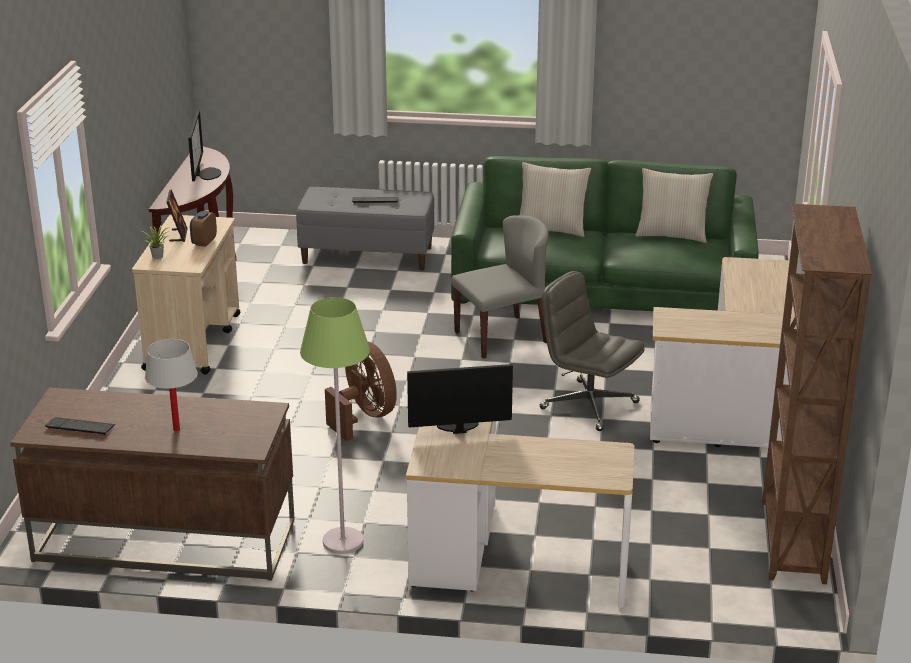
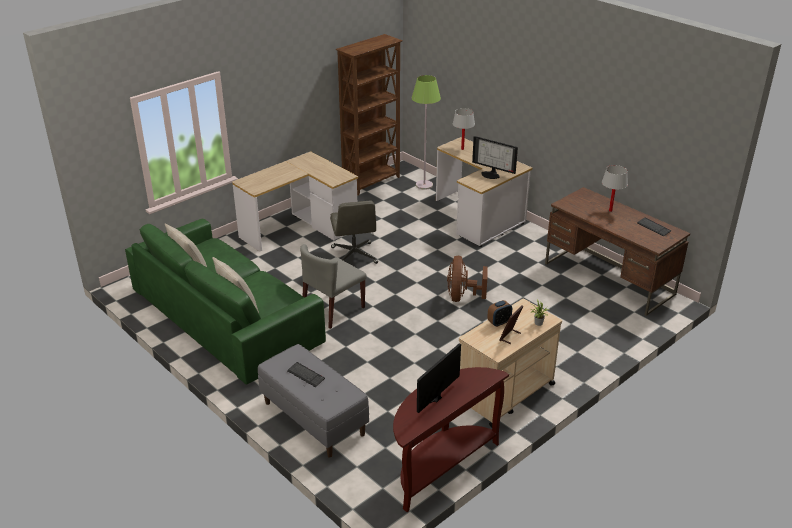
camera: 140 degrees left, 5 degrees up
(343, 541) = (533, 248): green floor lamp -> green floor lamp (424, 185)
(501, 337) = (333, 309): grey chair -> grey chair turned 60 degrees counterclockwise
(583, 459) = (462, 149): none -> white table lamp

